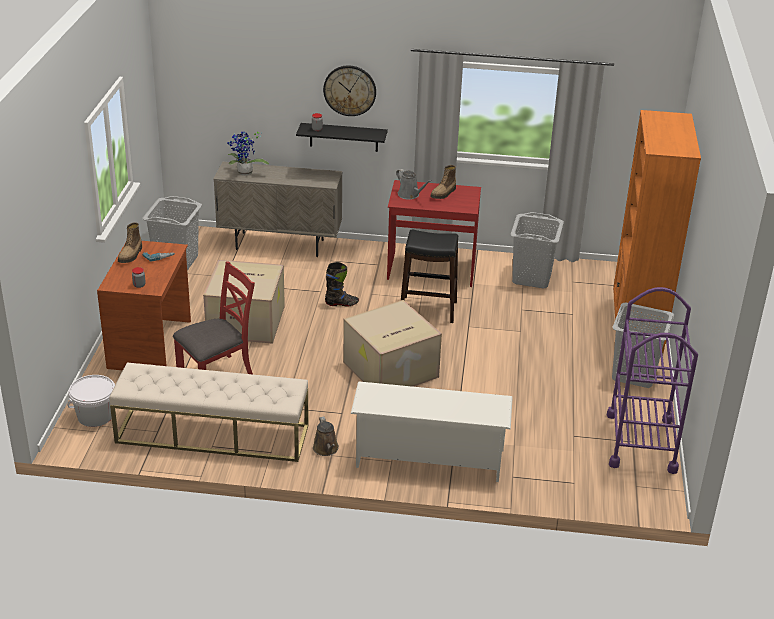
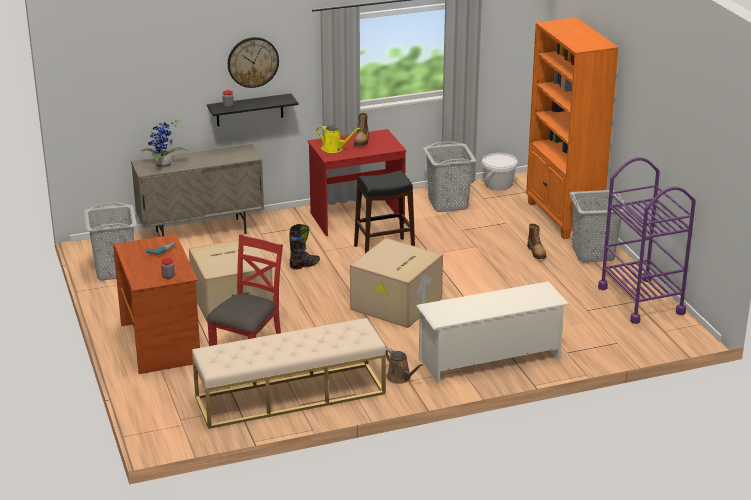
camera: 25 degrees left, 5 degrees down
(95, 416) = (167, 413): white bucket -> white bucket (498, 184)
(131, 255) = (133, 255): boot -> boot (537, 252)
(410, 195) = (334, 149): grey watering can -> yellow watering can

